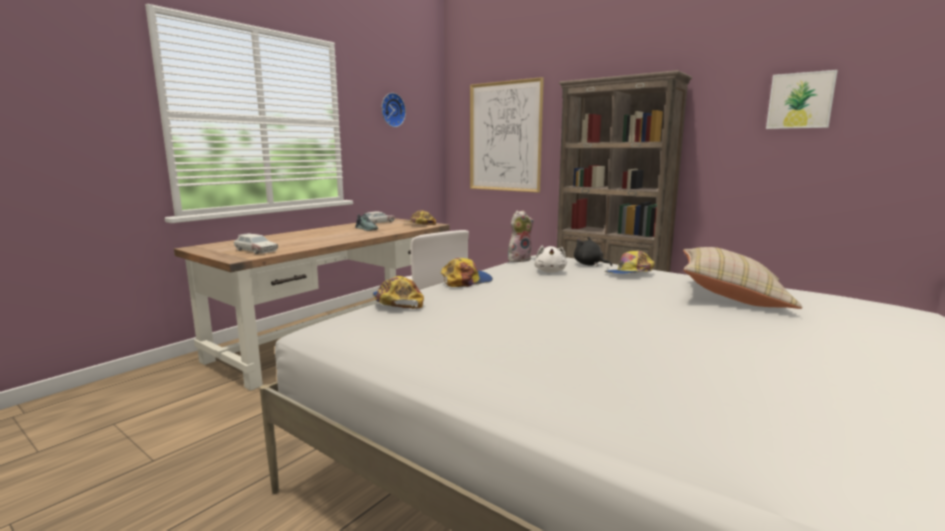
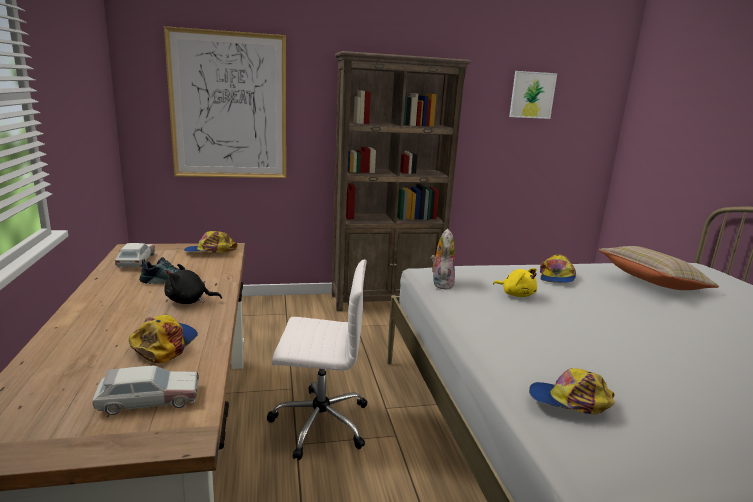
camera: 50 degrees left, 5 degrees up
(391, 110) = (73, 62): wall clock -> none
(466, 281) = (512, 337): cap -> cap (164, 344)
(550, 271) = (516, 294): white plush toy -> yellow plush toy
(589, 265) = (508, 274): black plush toy -> black plush toy (189, 301)

